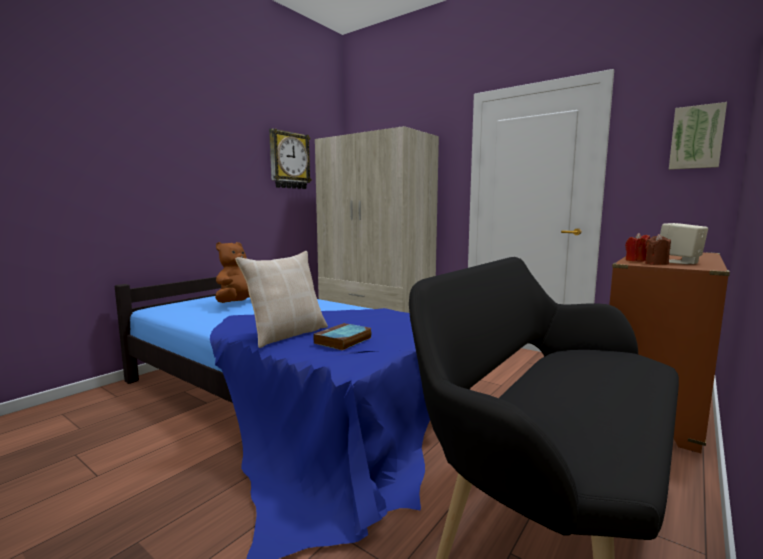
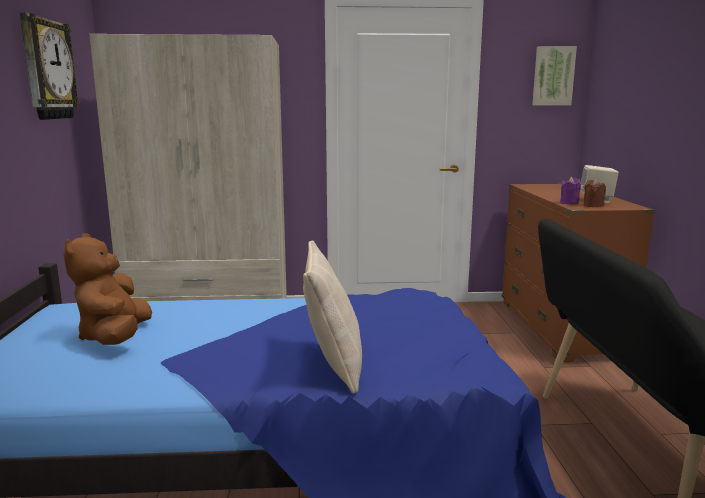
camera: 40 degrees left, 5 degrees up
(343, 341) = (416, 351): book -> none
(636, 260) = (569, 203): red candle -> purple candle

